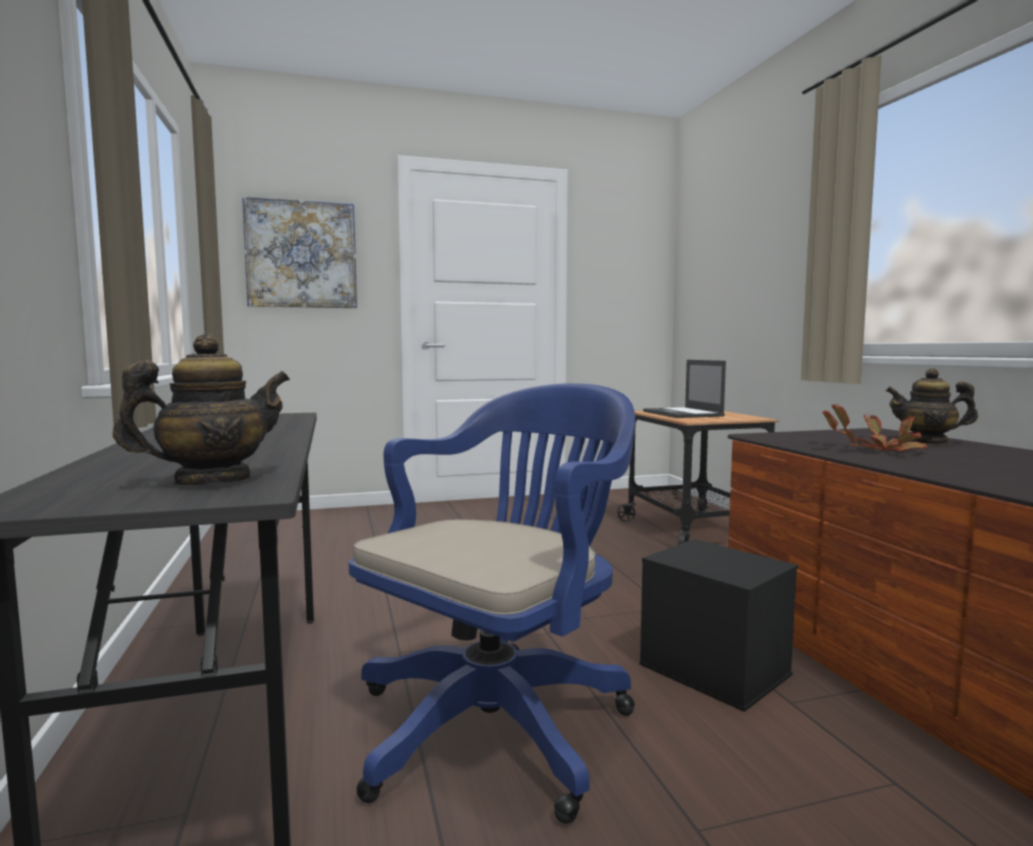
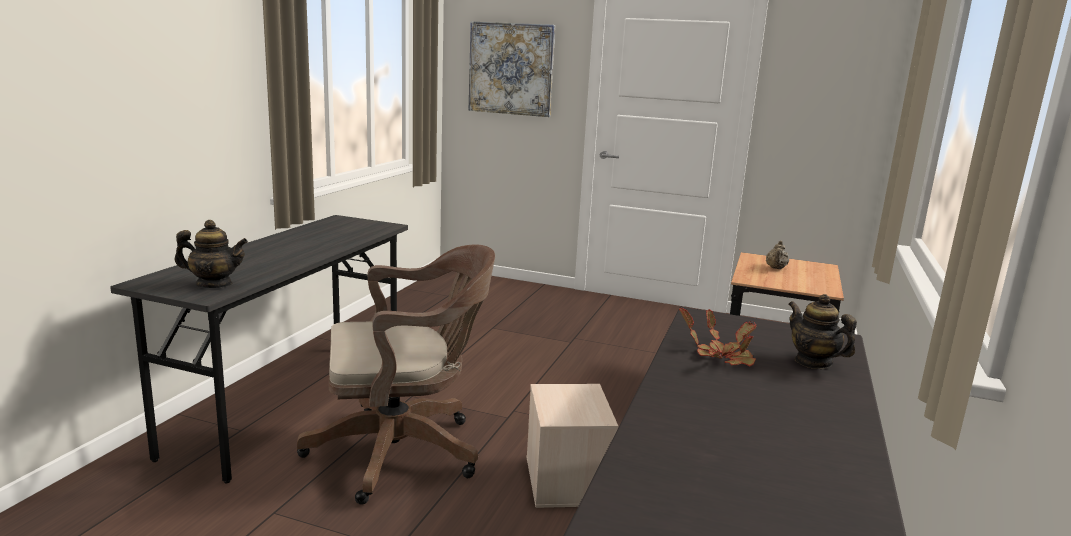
camera: 35 degrees right, 10 degrees up
(501, 720) = (404, 451): blue office chair -> brown office chair
(683, 414) = (776, 268): laptop -> beige teapot
(712, 669) = (565, 479): black storage box -> beige storage box

